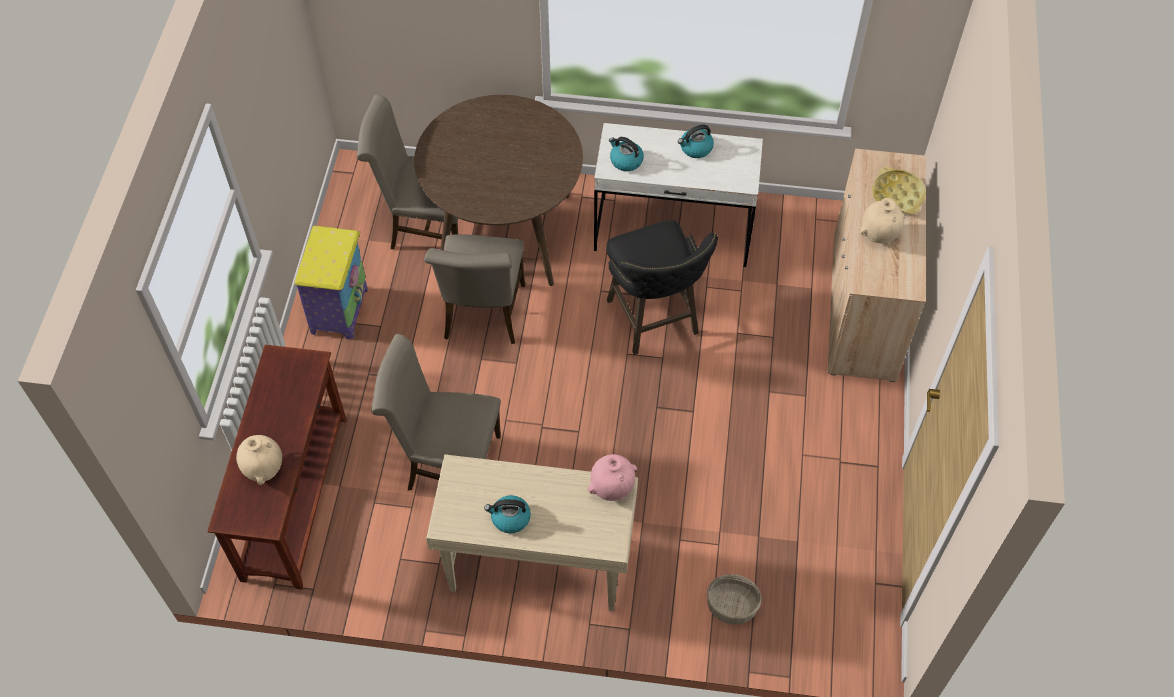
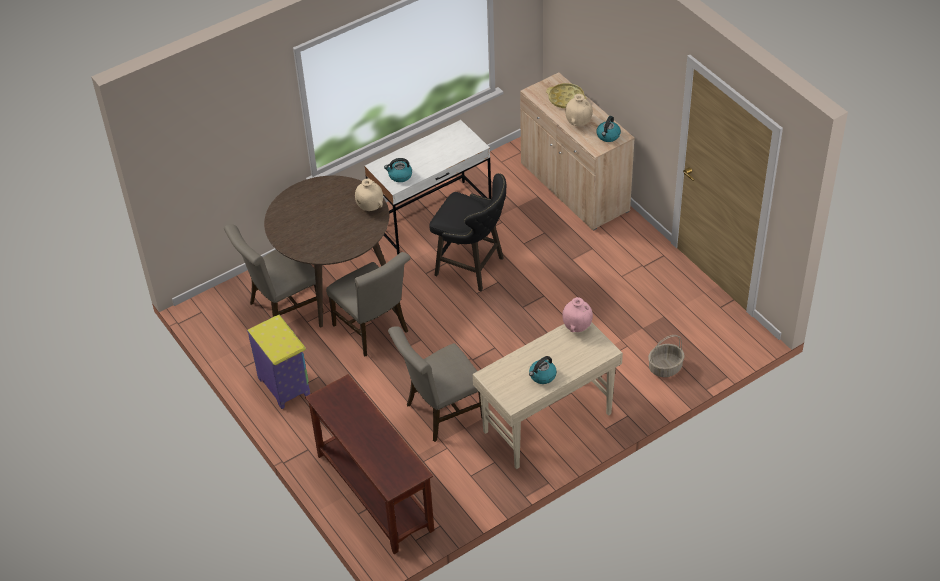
camera: 40 degrees left, 10 degrees down
(264, 469) = (382, 451): beige vase -> beige vase (370, 207)
(695, 148) = (430, 146): kettle -> kettle (608, 136)

